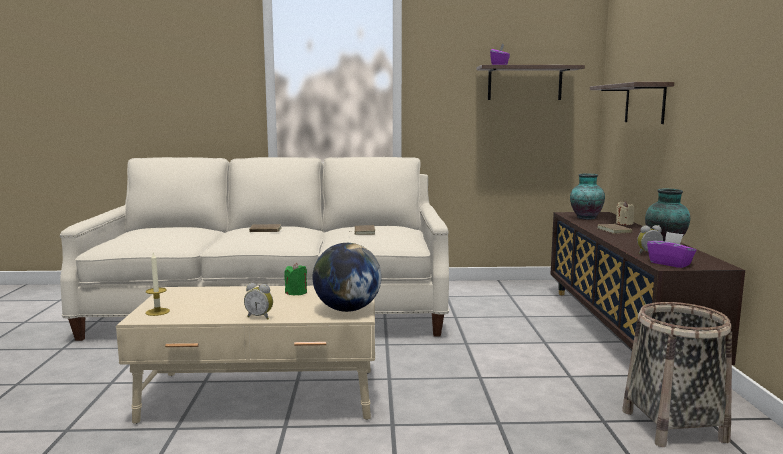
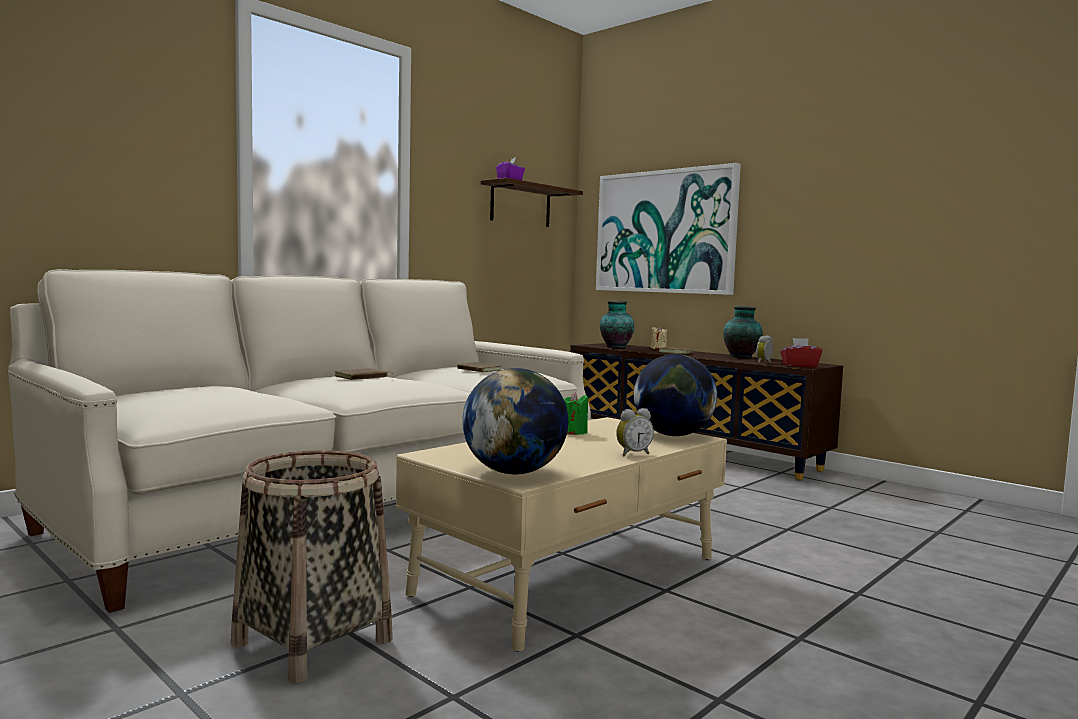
camera: 45 degrees left, 5 degrees down
(157, 312) = (514, 472): candle -> globe
(644, 103) = (664, 232): shelf -> picture
(670, 263) = (799, 366): purple tissue box -> red tissue box
(673, 426) = (864, 498): basket -> basket (313, 642)

